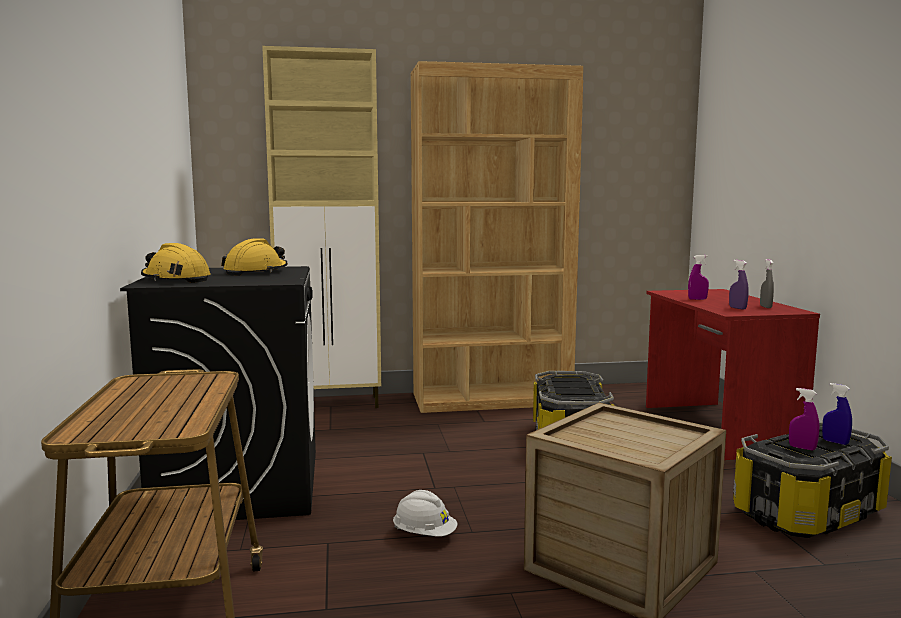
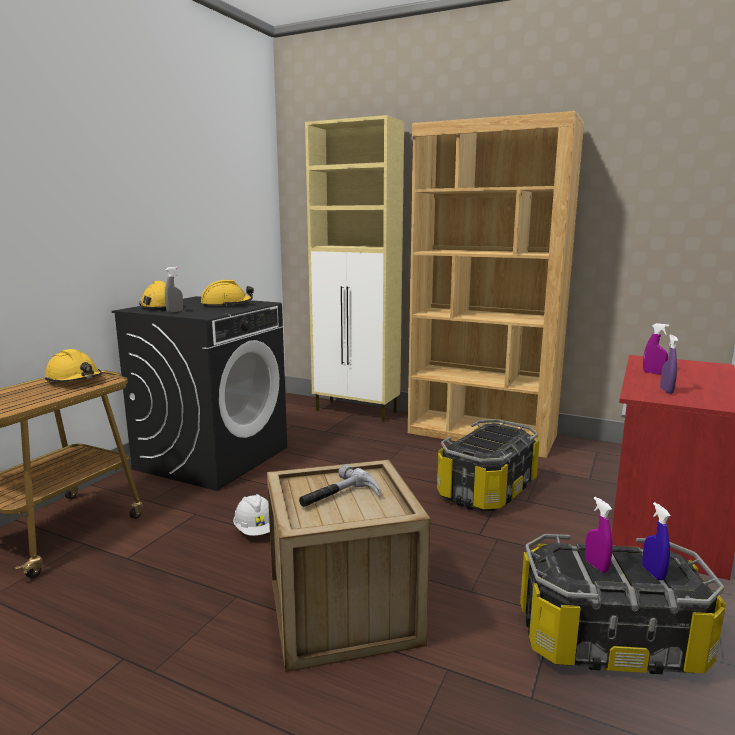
camera: 35 degrees right, 5 degrees up
(164, 384) = (74, 379): none -> yellow hard hat
(627, 437) = (339, 497): none -> hammer
(765, 307) = (709, 395): grey spray bottle -> grey spray bottle (175, 312)

